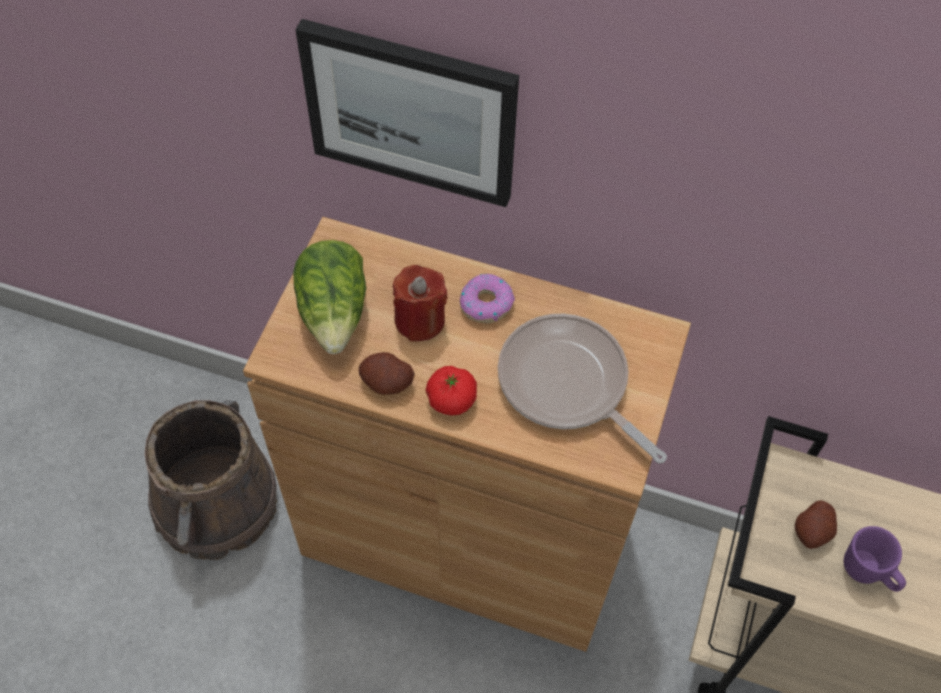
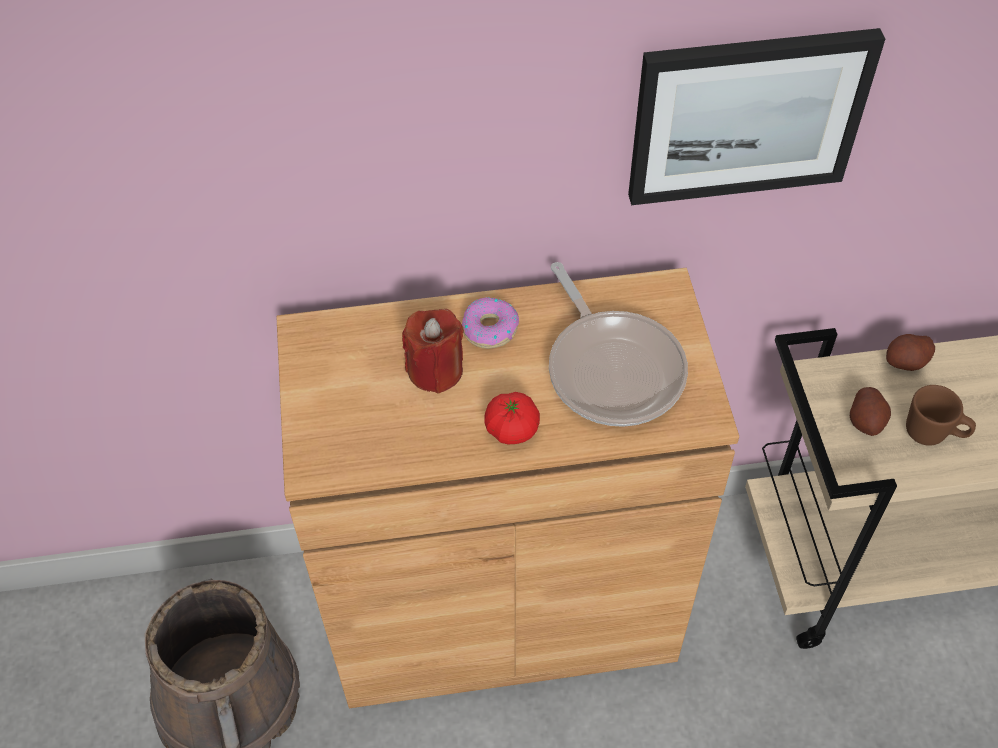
camera: 25 degrees left, 5 degrees down
(335, 312) = (346, 399): lettuce -> none
(387, 382) = (439, 441): potato -> potato (906, 362)
(411, 112) = (361, 154): picture -> picture (747, 115)
(568, 385) = (612, 368): frying pan -> frying pan turned 135 degrees counterclockwise
(868, 573) = (933, 434): purple mug -> brown mug

